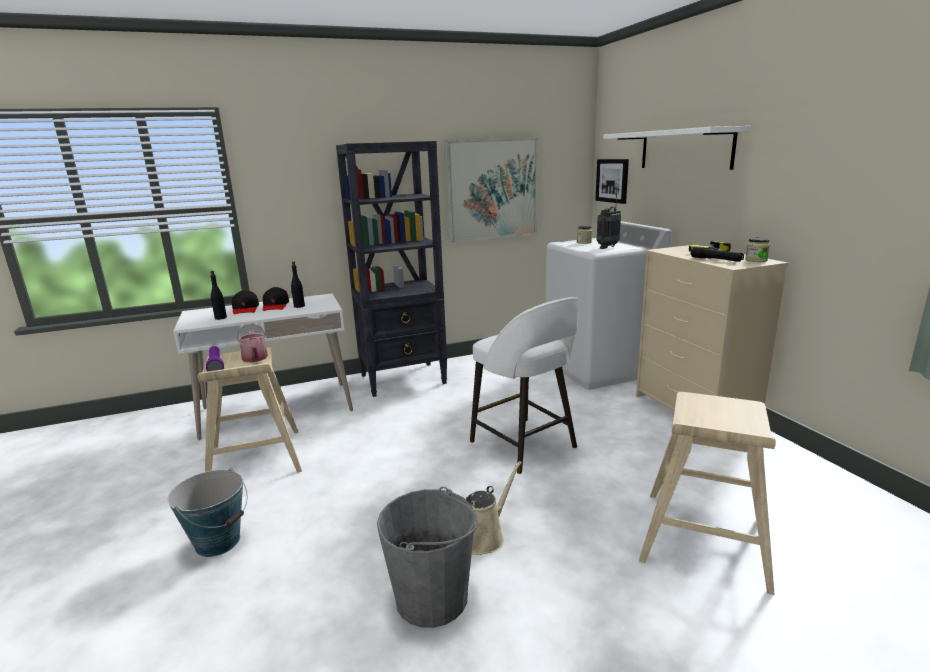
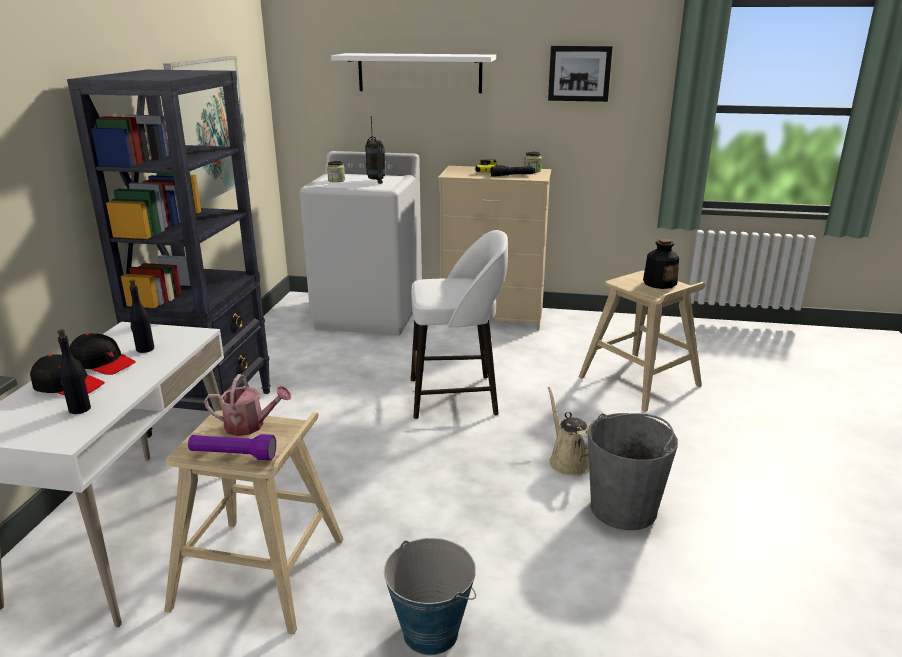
camera: 60 degrees left, 5 degrees up
(612, 180) = (310, 105): picture -> picture (579, 73)
(736, 418) = (659, 283): none -> bottle

